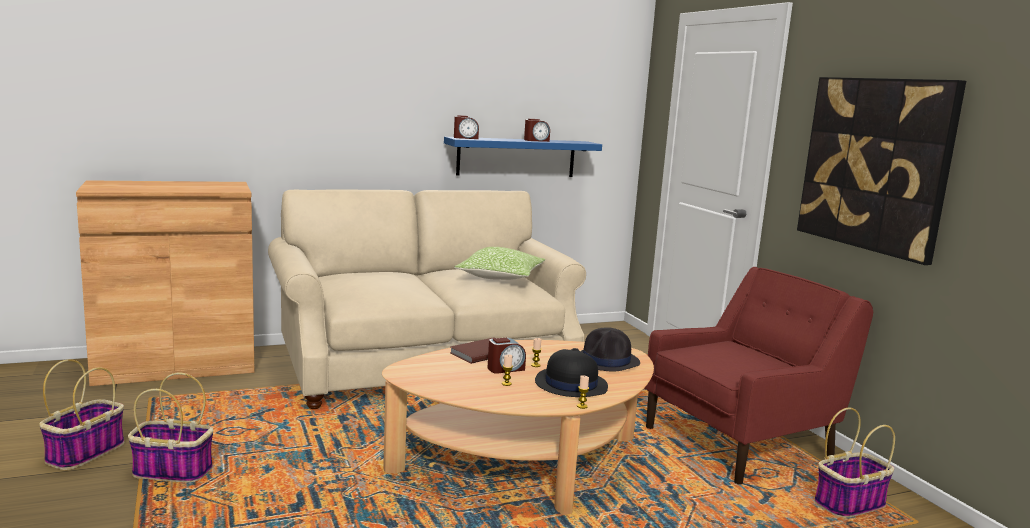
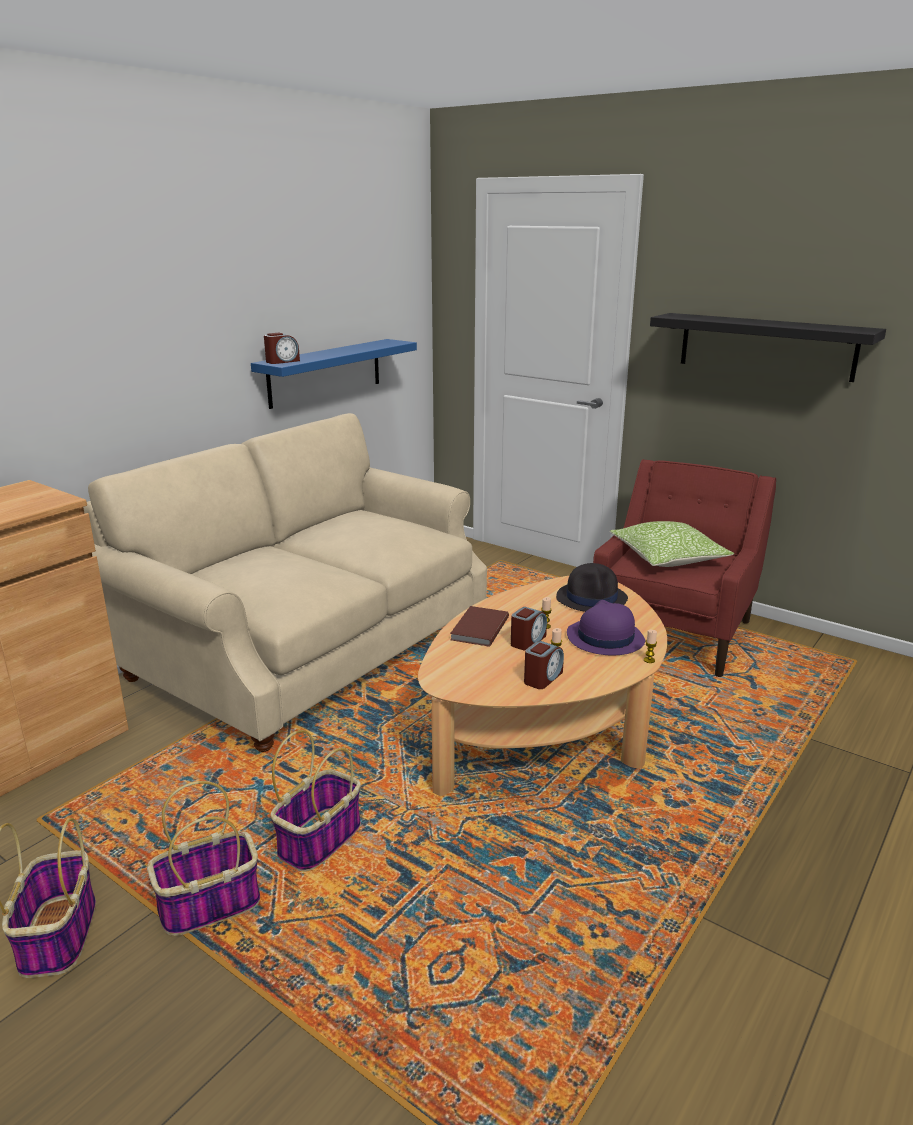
camera: 30 degrees left, 10 degrees up
(500, 277) = (385, 525): pillow -> pillow (668, 558)
(536, 140) = (352, 350): alarm clock -> alarm clock (542, 678)
(570, 384) = (604, 638): black hat -> purple hat
(849, 503) = (803, 662): basket -> basket (320, 839)
(875, 164) = (766, 346): picture -> black shelf

